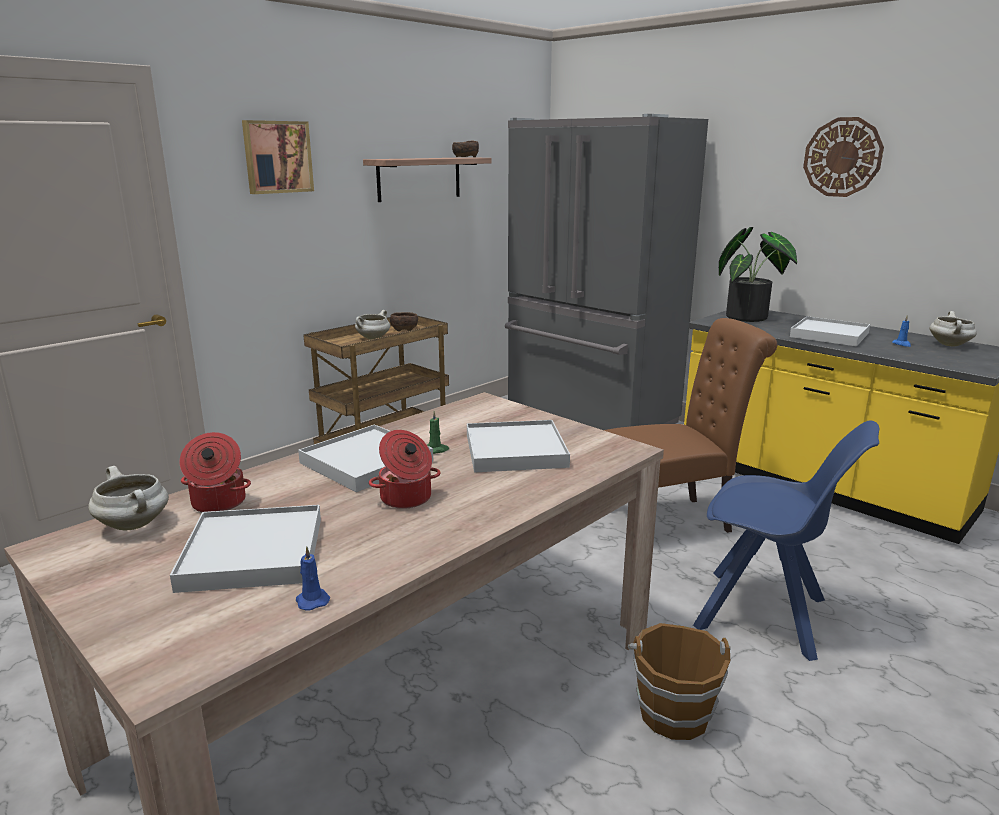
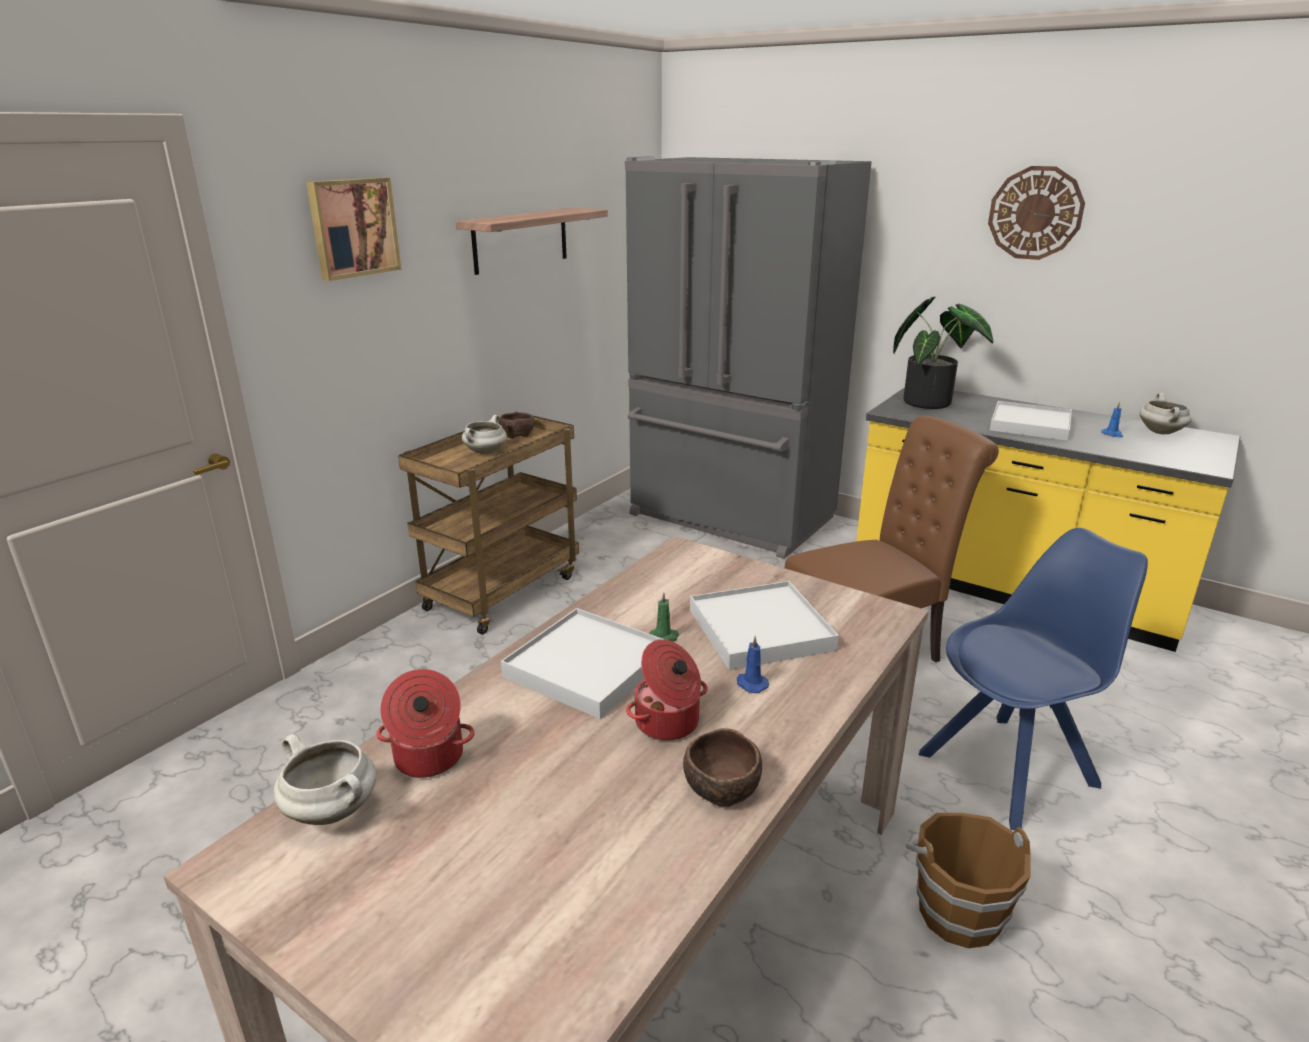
camera: 10 degrees left, 5 degrees up
(252, 553) = (518, 841): white tray -> none
(311, 600) = (635, 911): blue candle -> blue candle (751, 684)
(465, 157) = (575, 209): brown bowl -> brown bowl (722, 788)
(765, 615) = (1011, 768): blue chair -> blue chair turned 45 degrees counterclockwise

